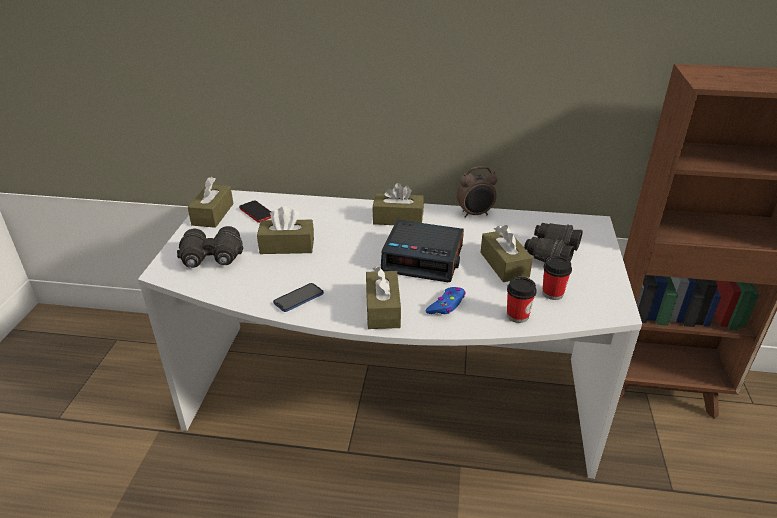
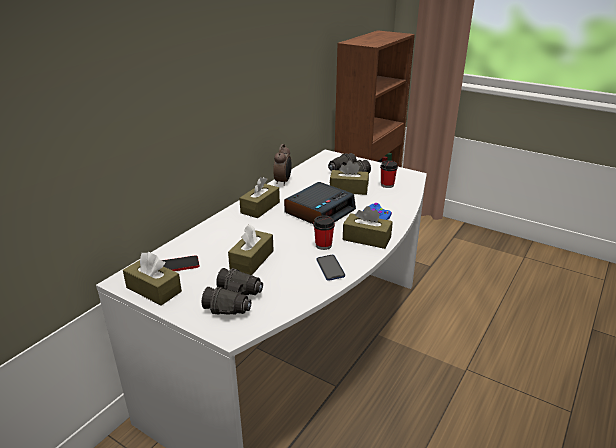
camera: 65 degrees left, 5 degrees down
(517, 315) = (401, 200): cup -> cup (323, 245)

